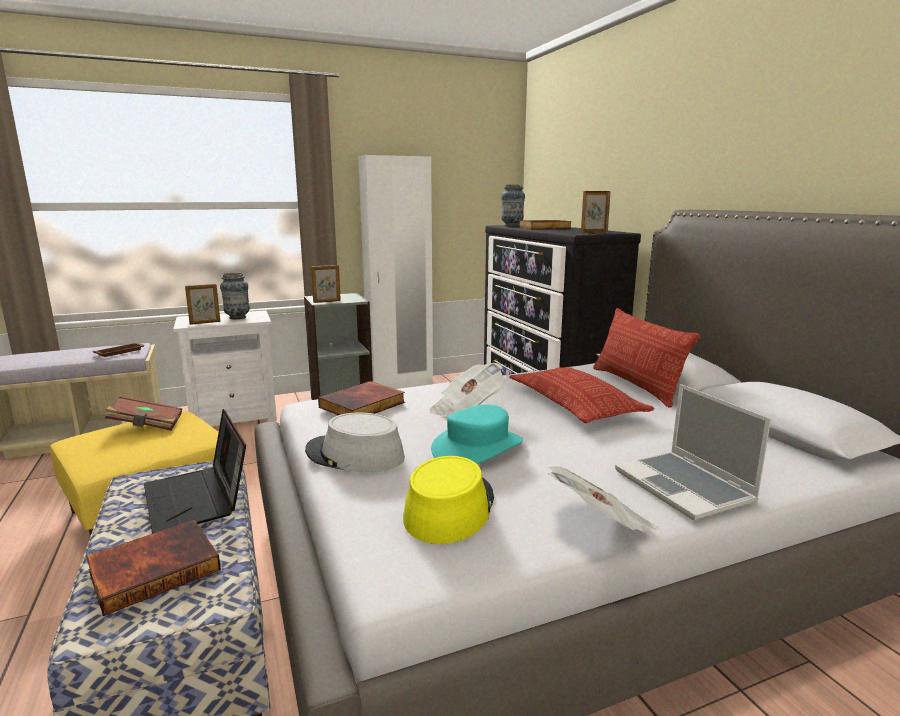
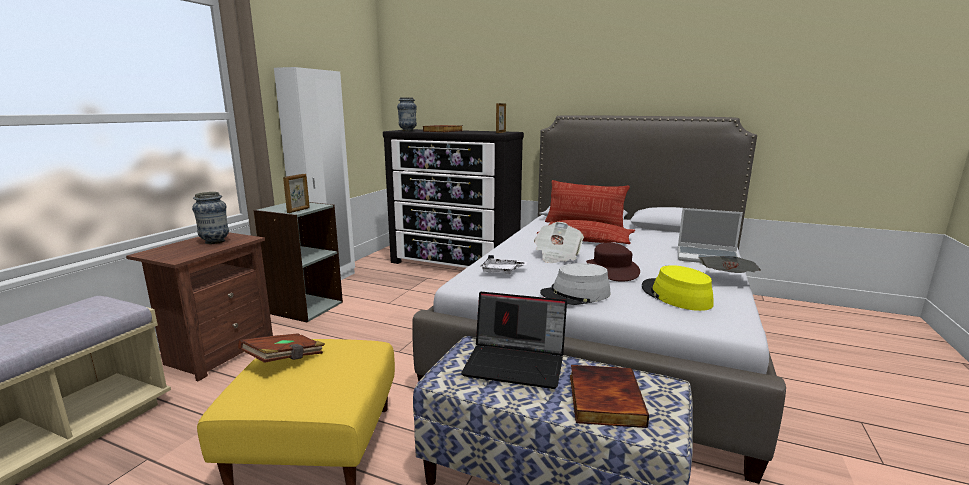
camera: 45 degrees left, 0 degrees up
(120, 352) = (99, 310): brown tray -> none
(205, 323) = (194, 252): picture frame -> none
(235, 416) = (218, 352): white nightstand -> brown nightstand
(363, 405) = (502, 271): book -> white tray
(477, 447) = (611, 270): turquoise hat -> brown hat

